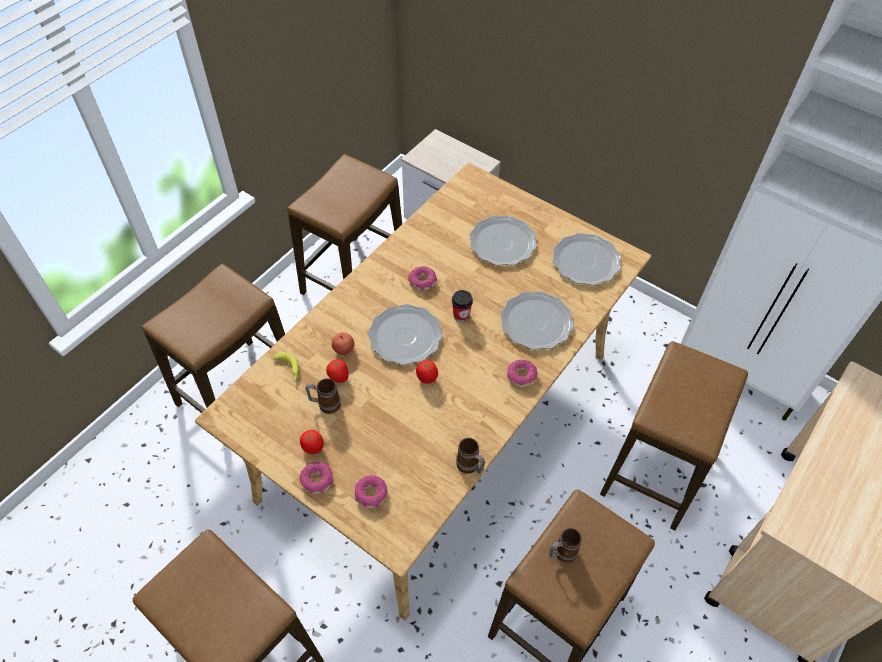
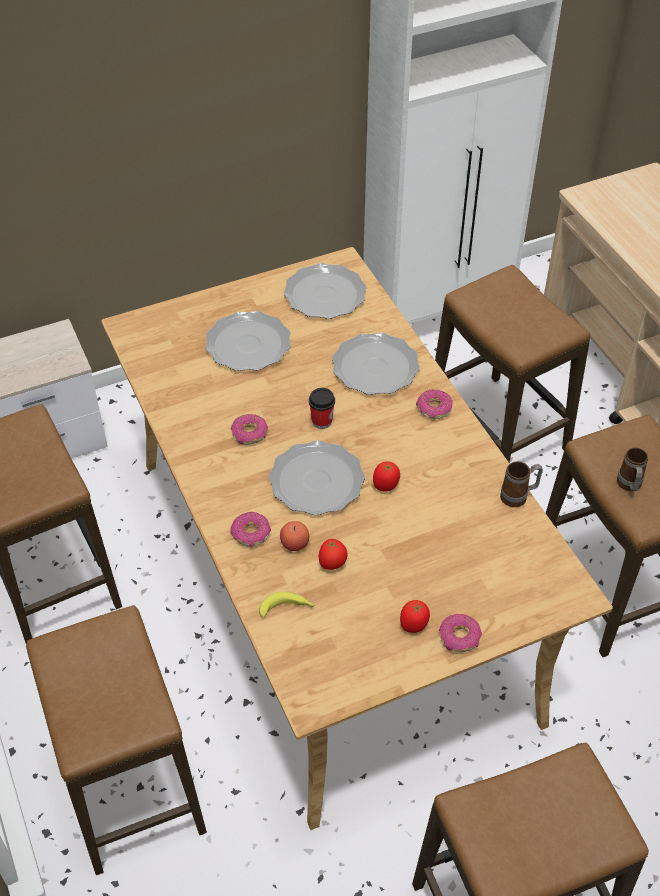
camera: 60 degrees left, 5 degrees down
(325, 404) = (362, 591): mug -> none
(371, 494) = (504, 594): donut -> donut (251, 534)

